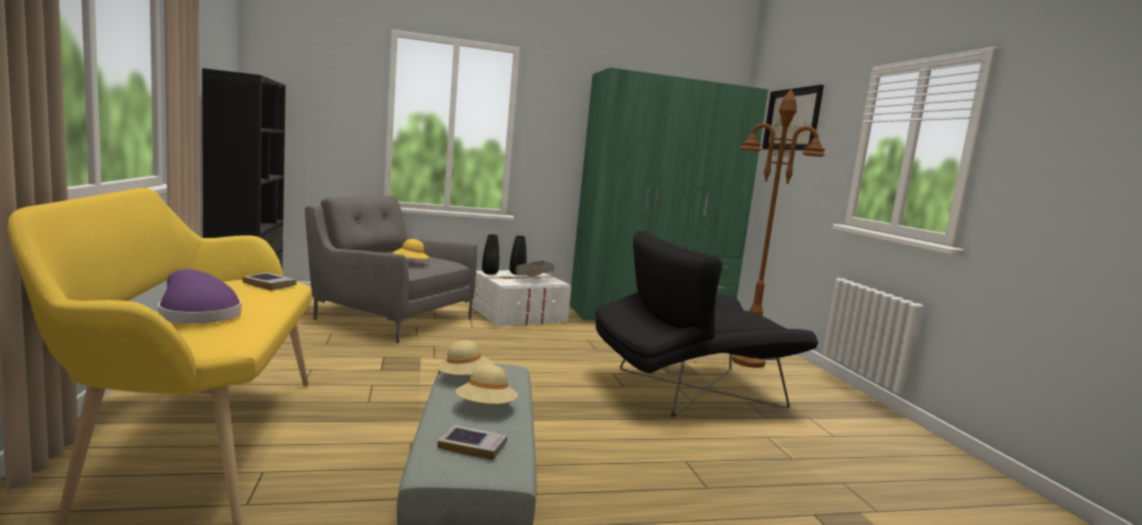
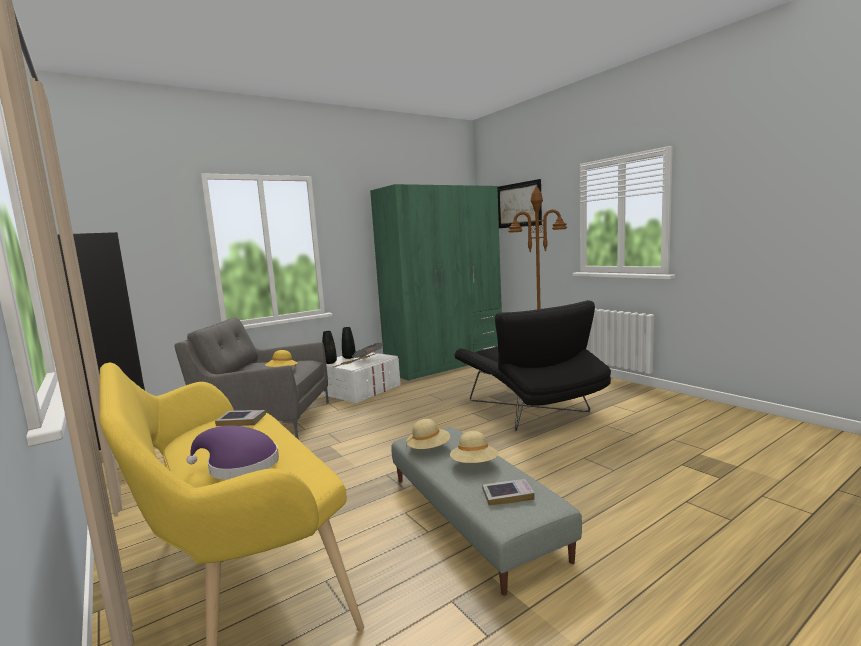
camera: 20 degrees left, 0 degrees up
(689, 390) = (530, 409): black armchair -> black armchair turned 75 degrees counterclockwise

